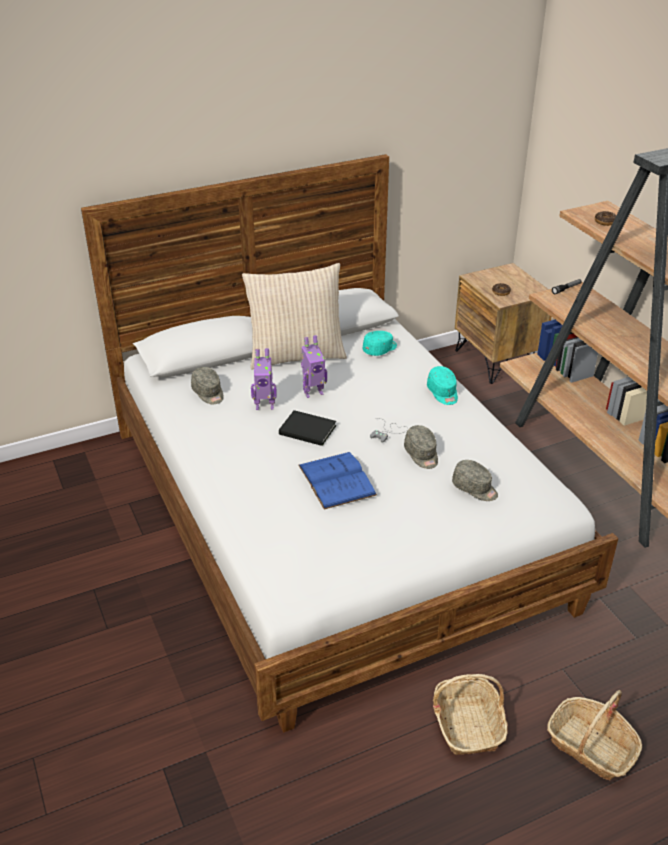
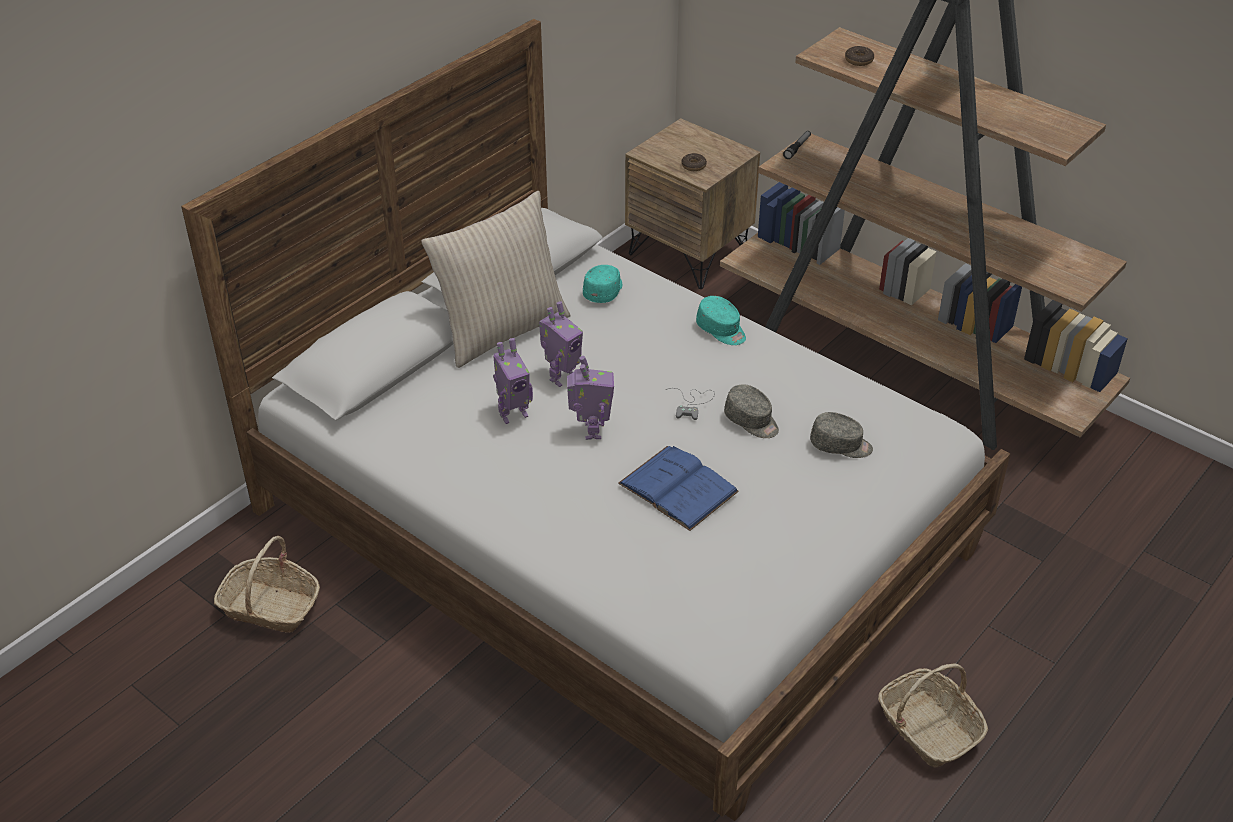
camera: 25 degrees left, 5 degrees up
(208, 393) = (425, 419): grey cap -> none
(306, 429) = (591, 431): black book -> toy robot
(591, 747) = (1065, 702): basket -> basket (270, 607)

